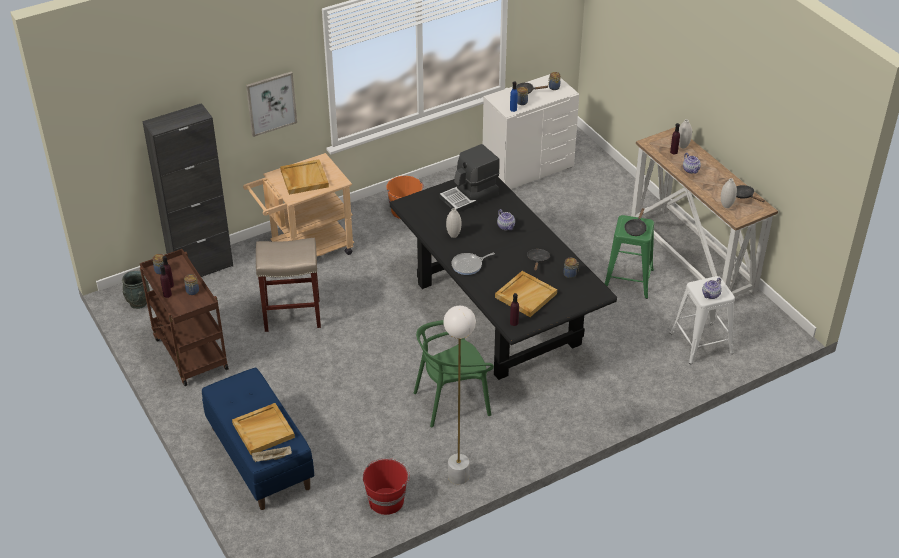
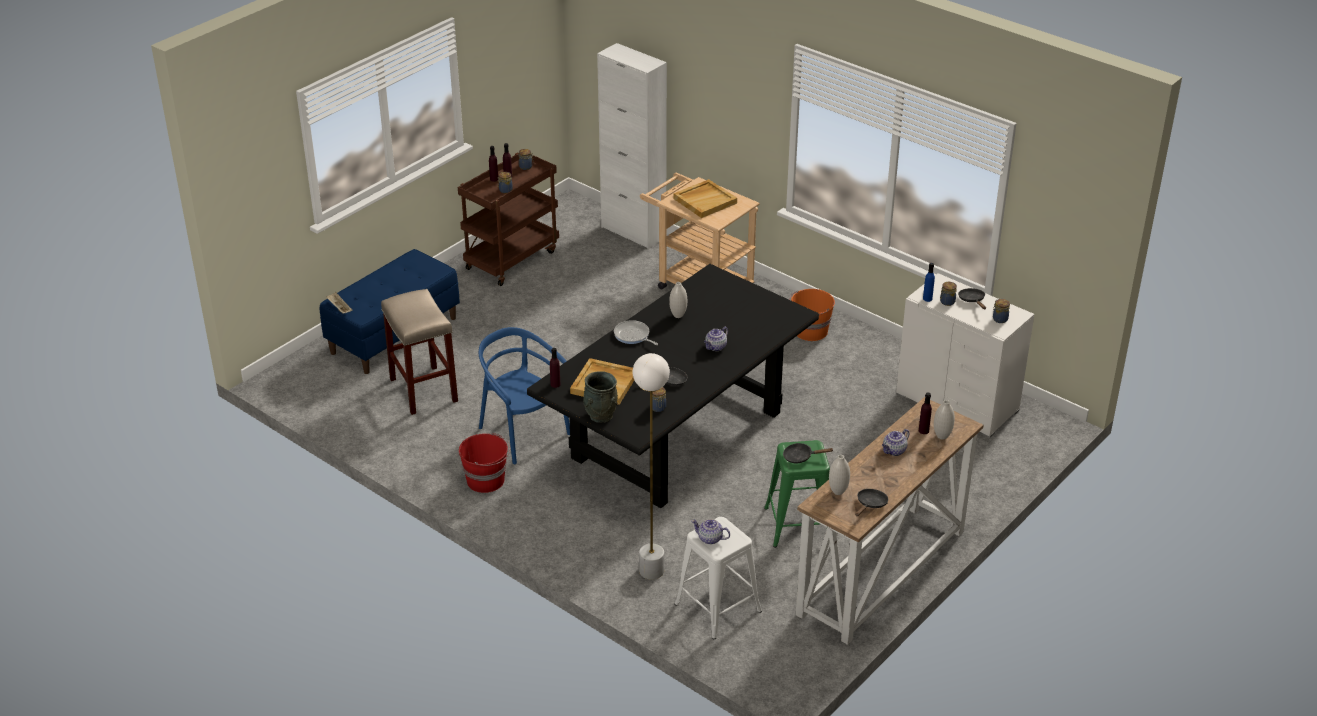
camera: 70 degrees right, 5 degrees down
(138, 303) = (563, 213): grey vase -> grey vase (600, 416)
(201, 268) = (633, 232): black cabinet -> white cabinet
(263, 430) = (373, 295): beige tray -> none
(271, 103) = (733, 113): picture -> none
(293, 315) = (597, 302): beige stool -> beige stool (424, 390)
(386, 500) = (369, 423): red bucket -> red bucket (486, 480)
(452, 401) = (523, 433): green chair -> blue chair
(458, 476) = (418, 461): white floor lamp -> white floor lamp (651, 571)
(470, 197) = (753, 312): coffee machine -> none

